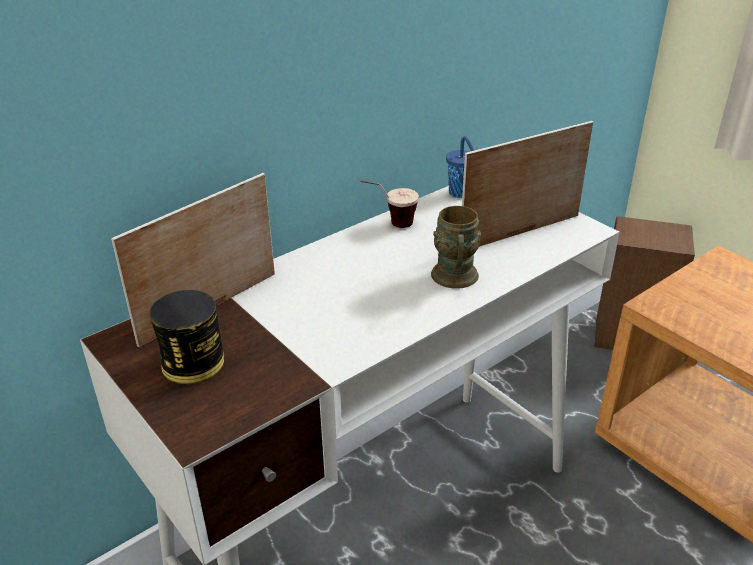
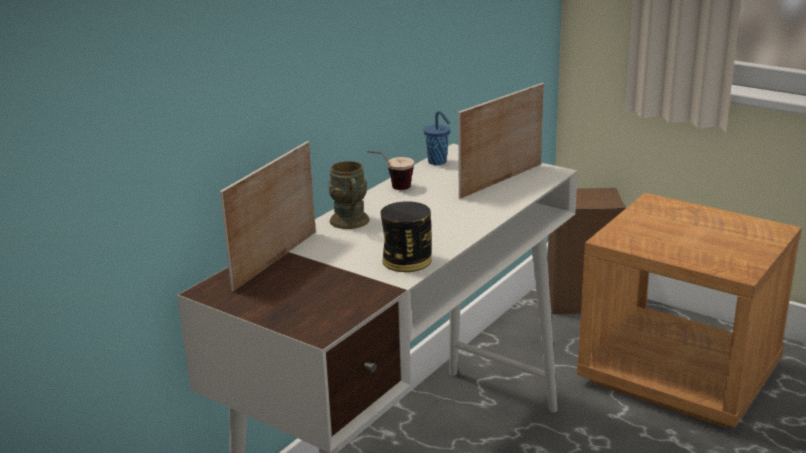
camera: 15 degrees left, 10 degrees down
(193, 363) = (286, 293): can -> can (407, 260)
(455, 280) = (466, 216): brown mug -> brown mug (351, 223)

